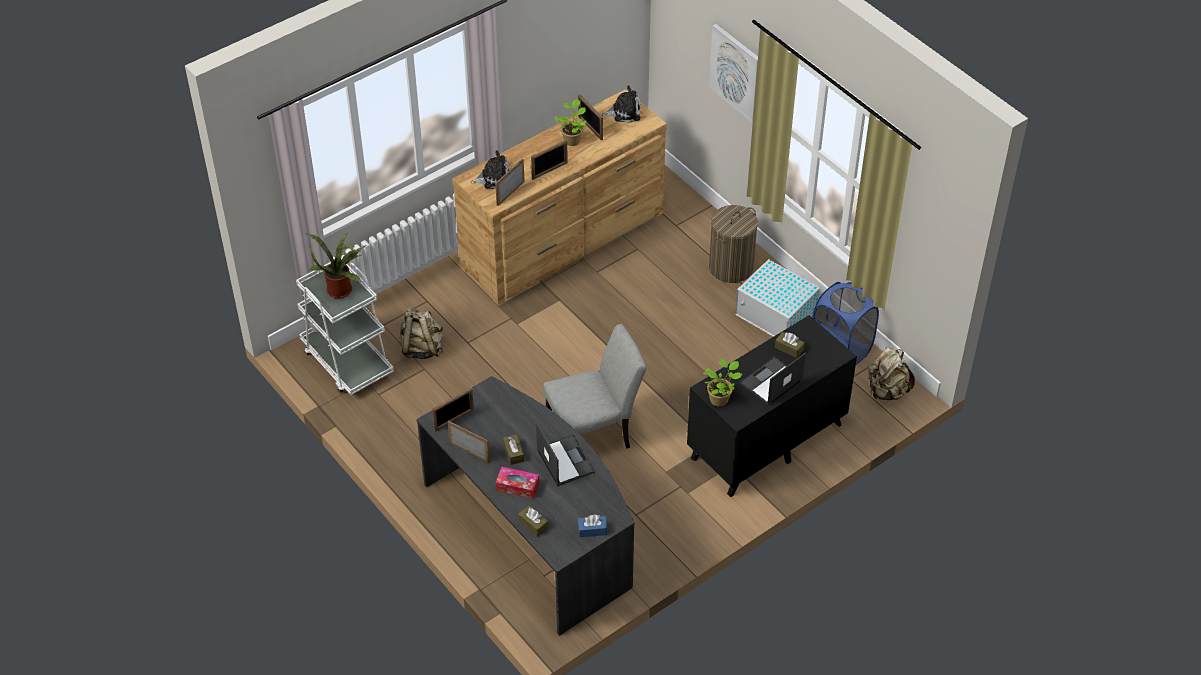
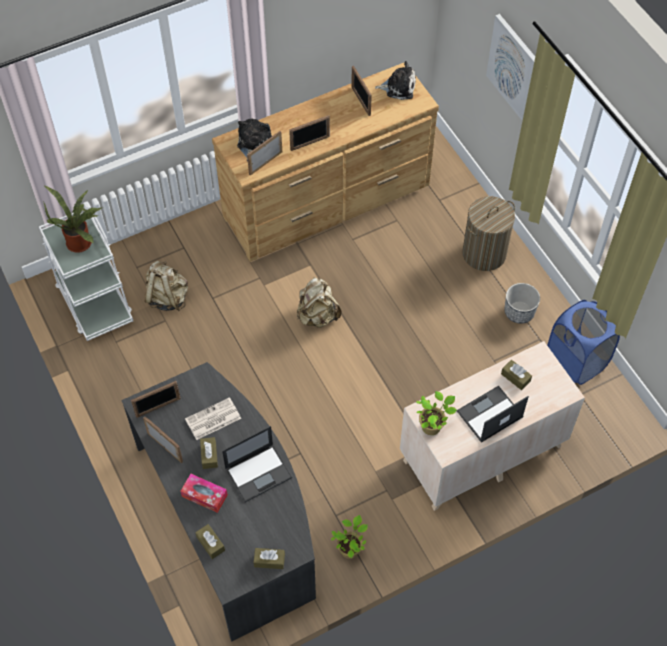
camera: 10 degrees right, 10 degrees up
(494, 178) = (253, 143): plush toy -> plush toy turned 75 degrees counterclockwise
(509, 423) = (212, 419): none -> newspaper
(564, 460) = (259, 472): laptop -> laptop turned 75 degrees clockwise
(572, 139) = (340, 111): potted plant -> potted plant (350, 548)
(592, 530) = (269, 560): blue tissue box -> brown tissue box
(595, 435) = (314, 419): grey chair -> none
(766, 441) = (481, 453): black dresser -> beige dresser
(776, 315) = (519, 312): white storage box -> planter
(887, 391) = (614, 414): beige backpack -> beige backpack (317, 315)

